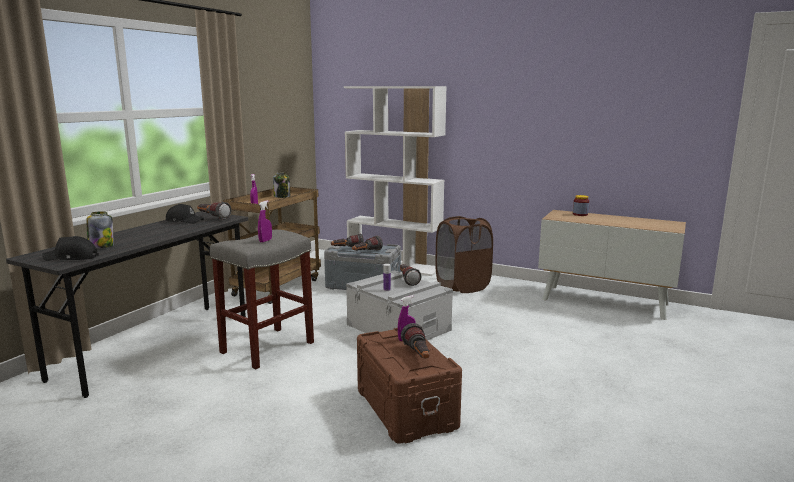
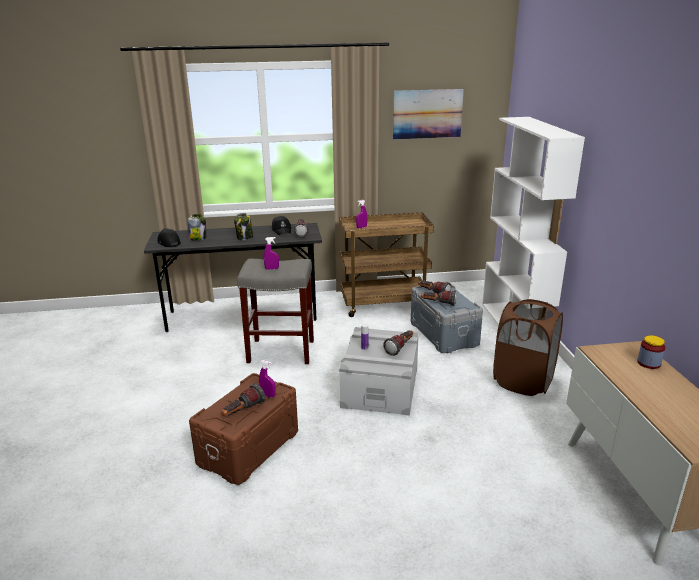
camera: 55 degrees right, 10 degrees up
(265, 90) = (427, 114): none -> picture
(282, 196) = (405, 223): jar -> jar (244, 237)

